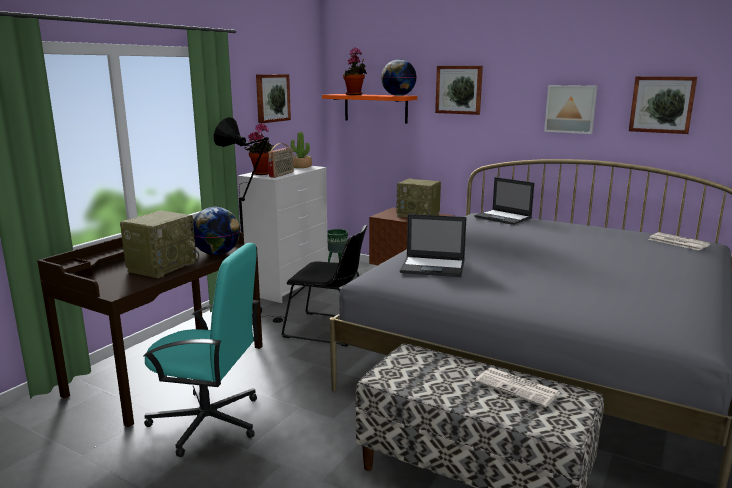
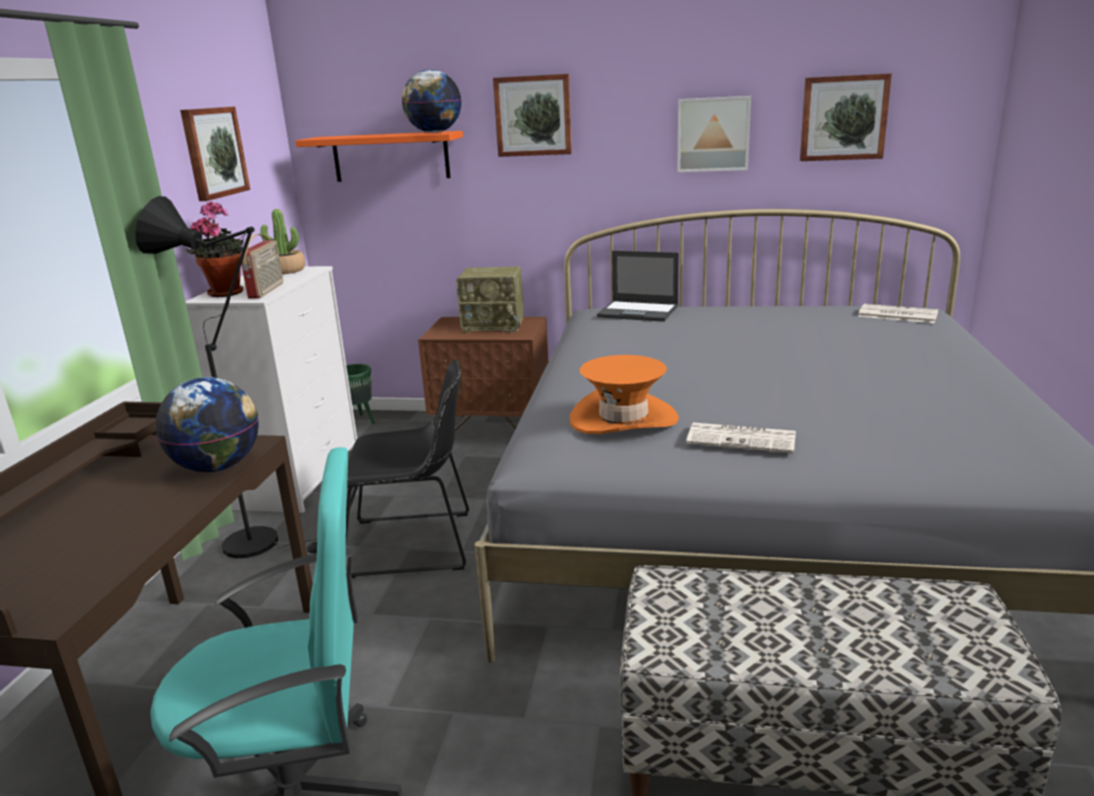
camera: 20 degrees left, 5 degrees up
(162, 266) = (120, 521): radio -> none
(355, 94) = (355, 136): potted plant -> none
(433, 267) = (623, 419): laptop -> orange hat
(518, 387) = (874, 606): newspaper -> newspaper (743, 439)

